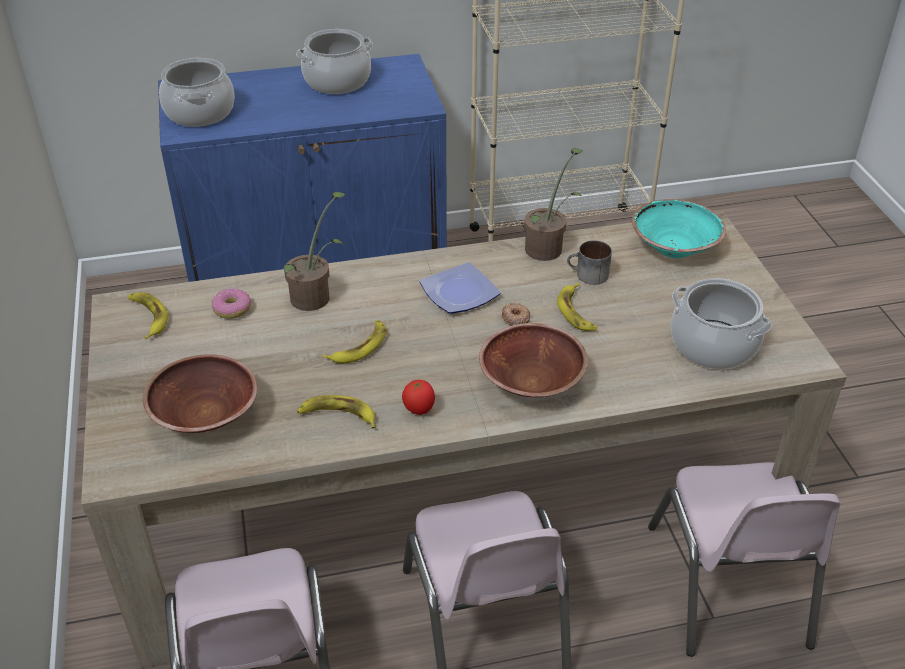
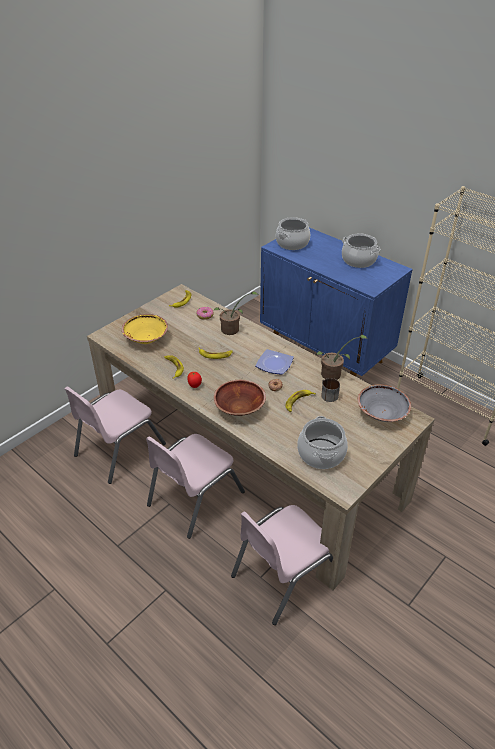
camera: 55 degrees right, 0 degrees up
(204, 415) = (146, 338): brown bowl -> yellow bowl
(674, 247) = (381, 413): turquoise bowl -> grey bowl

